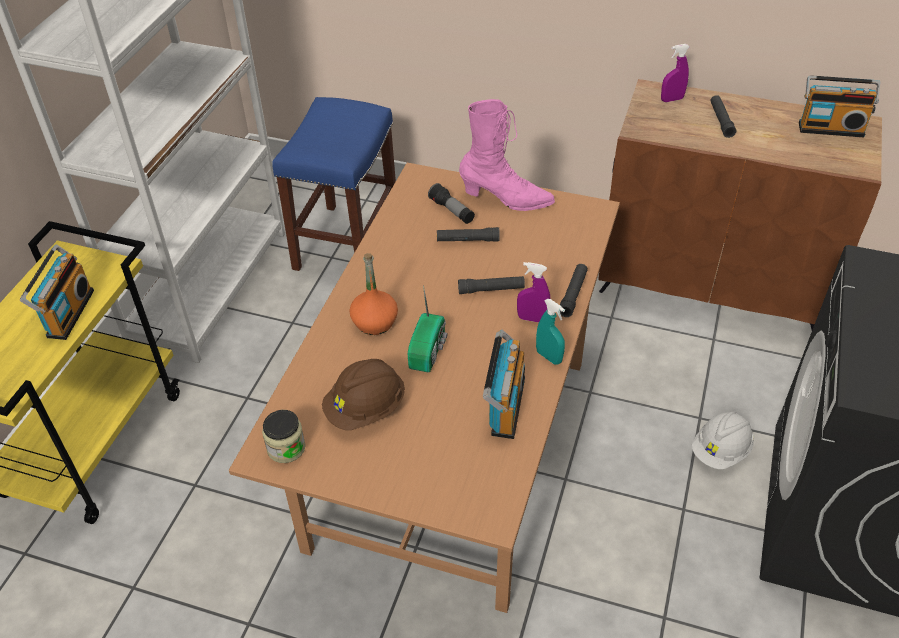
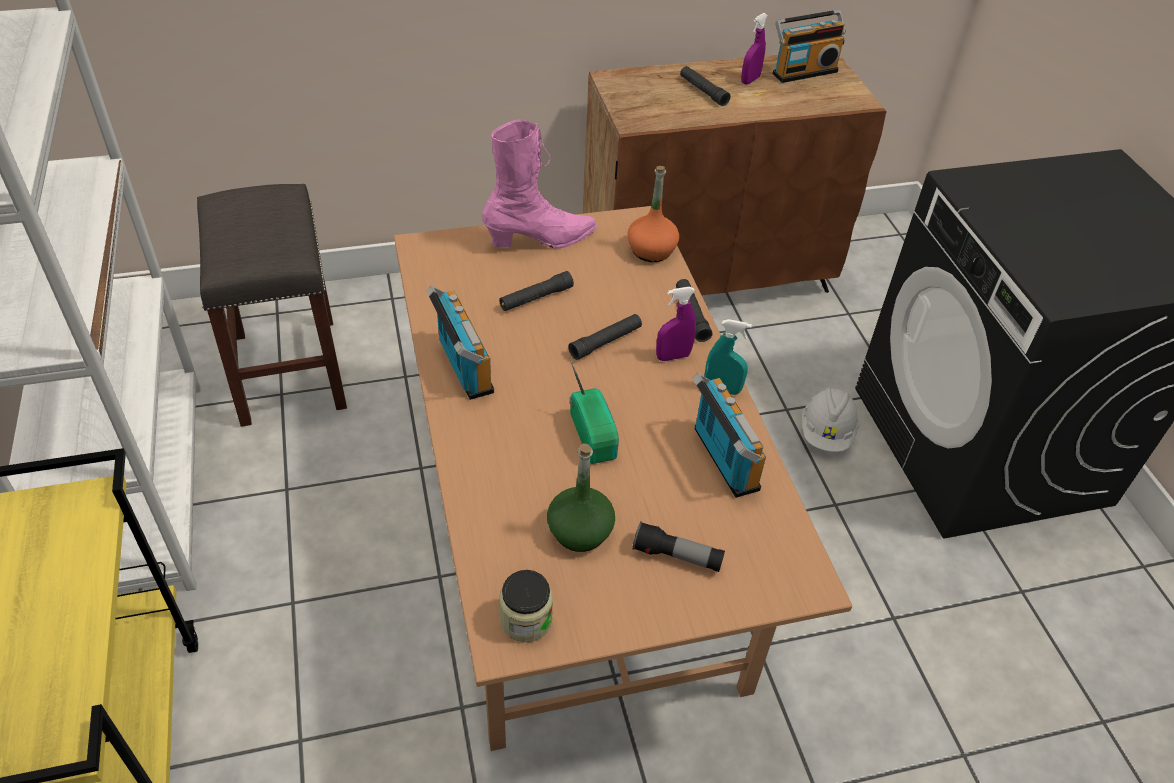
camera: 35 degrees left, 0 degrees up
(67, 313) = (67, 589): radio -> radio (462, 368)
(346, 242) = (287, 369): blue stool -> grey stool
(366, 409) = (580, 531): brown hard hat -> green bottle
(374, 322) = (508, 429): orange bottle -> orange bottle (651, 250)
(451, 211) = (492, 272): flashlight -> flashlight (677, 556)
(671, 99) = (640, 83): purple spray bottle -> purple spray bottle (750, 80)

